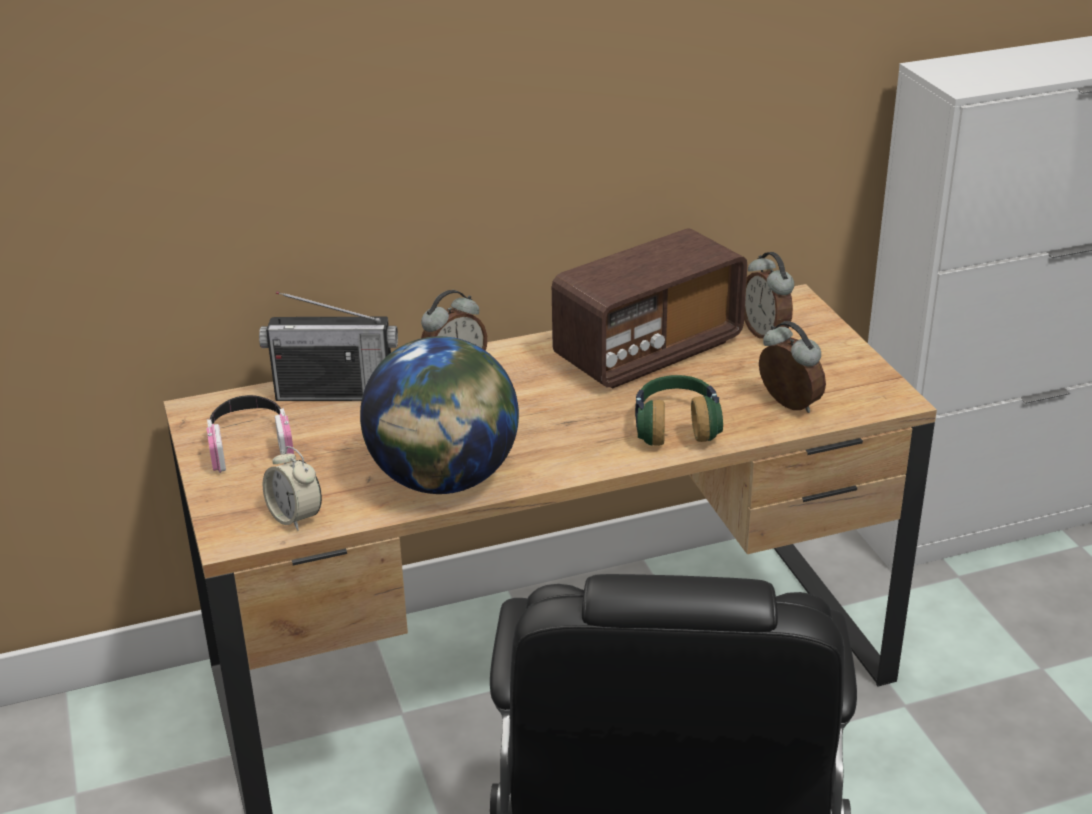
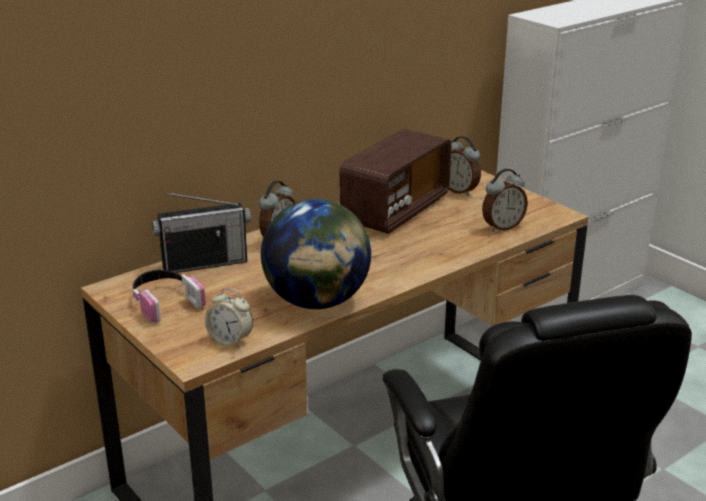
camera: 20 degrees left, 5 degrees down
(676, 426) = (444, 248): headphones -> none
(787, 405) = (502, 227): alarm clock -> alarm clock turned 120 degrees clockwise

